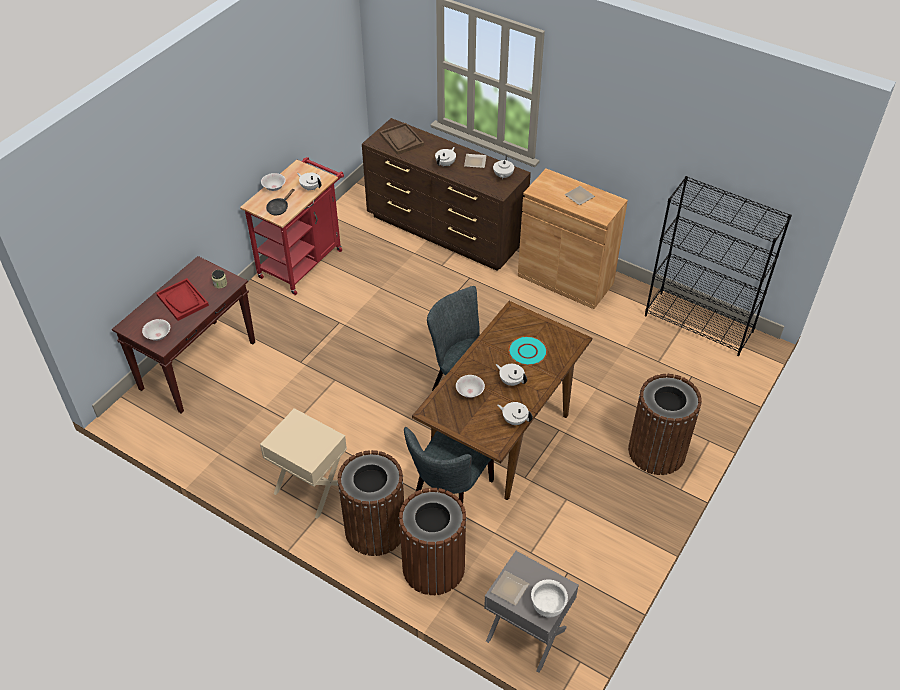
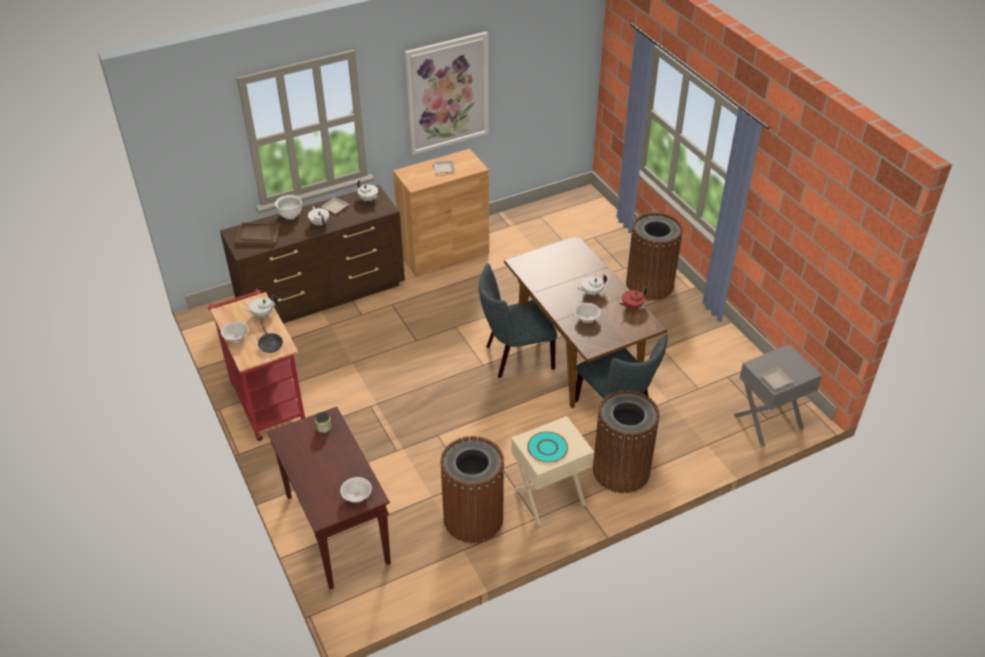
camera: 60 degrees left, 5 degrees down
(183, 300) = (322, 462): red tray -> none
(433, 567) = (679, 449): brown trash can -> brown trash can (473, 518)
(514, 420) = (631, 306): white teapot -> red teapot
(527, 352) = (567, 272): turquoise plate -> turquoise plate (547, 448)
(548, 606) = (800, 366): white bowl -> white bowl (290, 215)
(629, 131) = (447, 93): none -> picture
(699, 323) = (548, 210): black bookcase -> none

